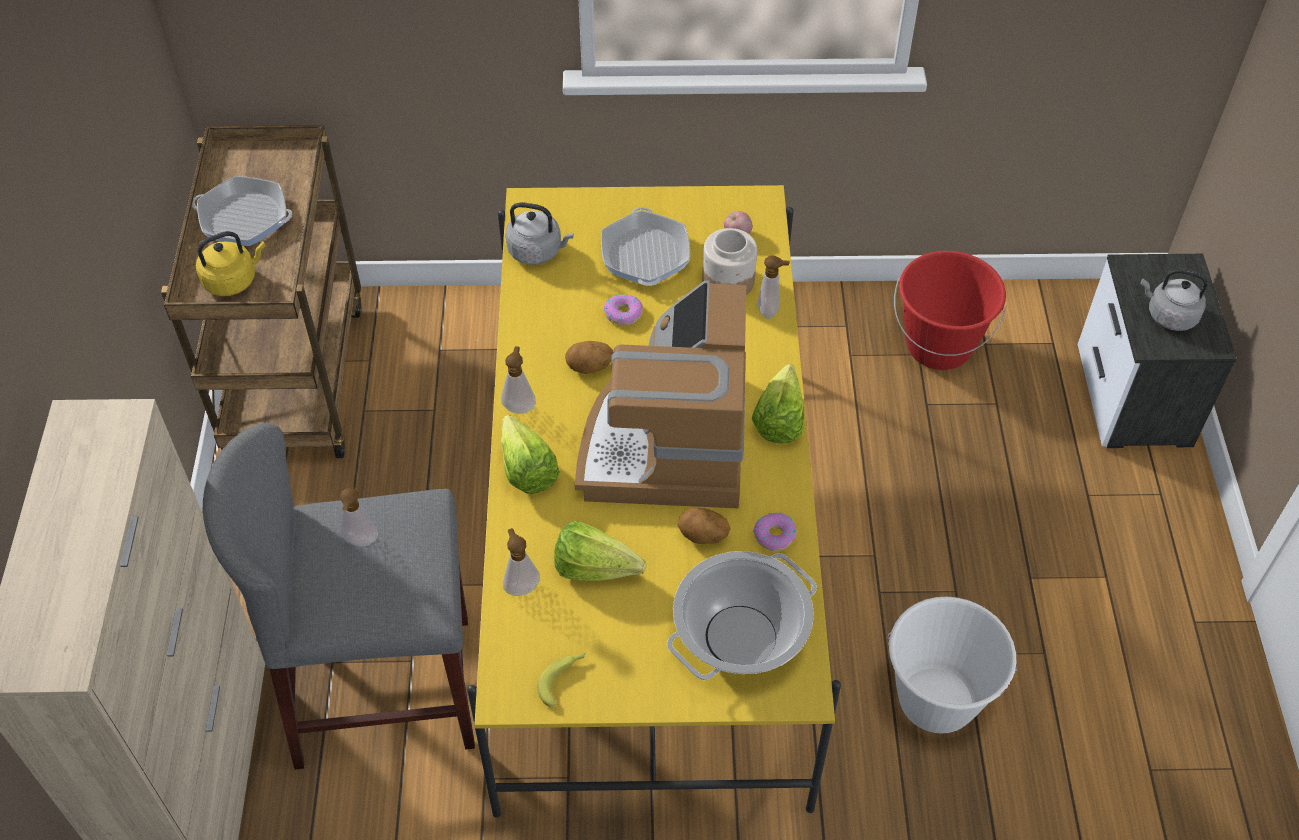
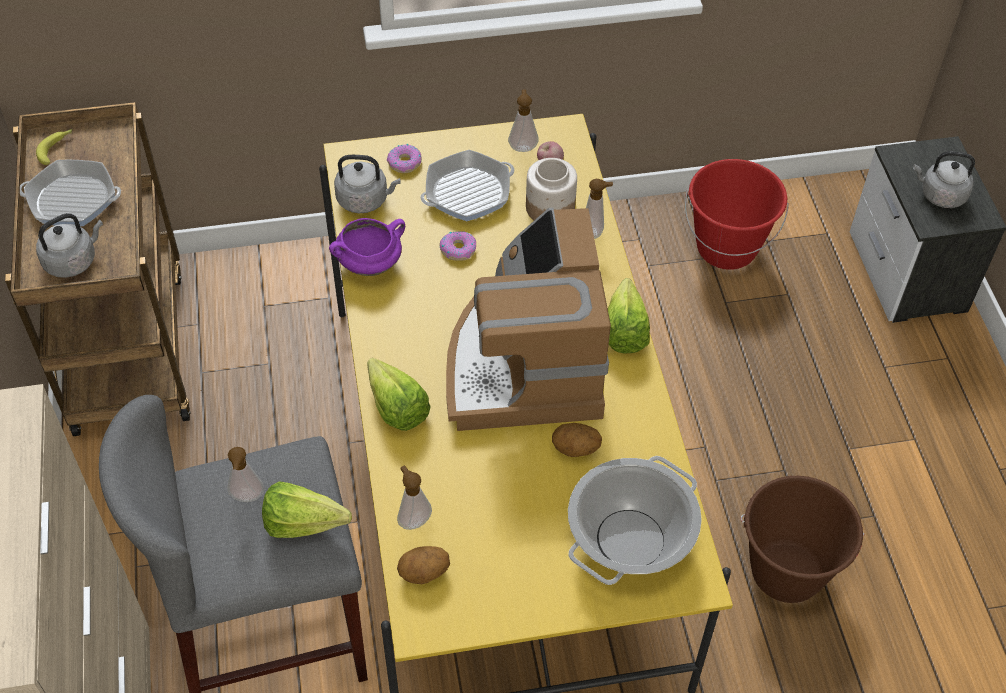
camera: 10 degrees left, 0 degrees up
(233, 280) = (73, 261): yellow kettle -> grey kettle
(519, 406) = (377, 348): soap dispenser -> soap dispenser (523, 146)
(529, 318) = (370, 264): none -> purple cooking pot
(563, 679) = (471, 602): banana -> banana (56, 148)
(589, 368) = (436, 304): potato -> potato (424, 574)
(601, 572) = (487, 496): lettuce -> lettuce (310, 526)
(645, 255) = (467, 192): frying pan -> frying pan turned 105 degrees counterclockwise
(775, 535) = (642, 440): donut -> donut (405, 163)
(936, 700) = (786, 573): white bucket -> brown bucket

